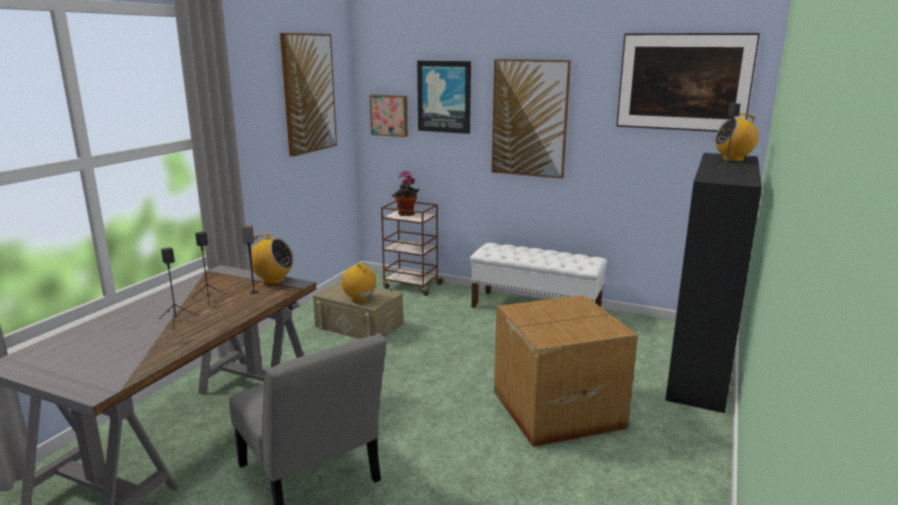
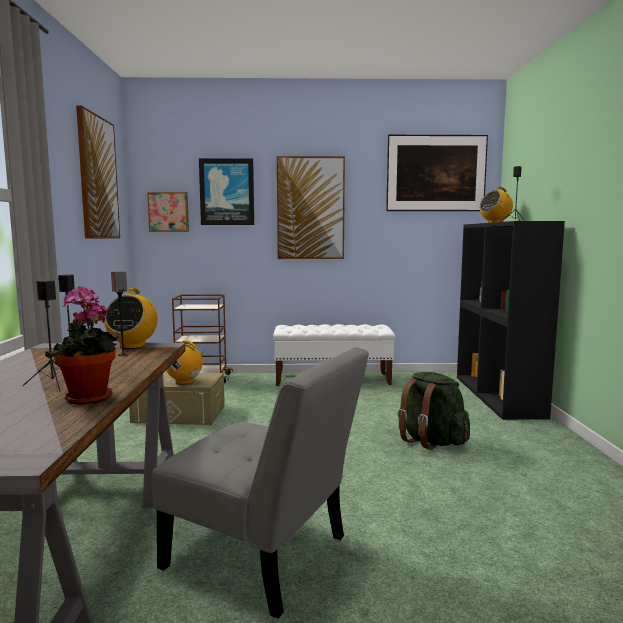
camera: 25 degrees left, 10 degrees down
(273, 280) = (132, 346): radio -> radio turned 105 degrees clockwise
(406, 214) = (195, 306): potted plant -> potted plant (89, 399)
(555, 408) = (431, 441): cardboard box -> green backpack

